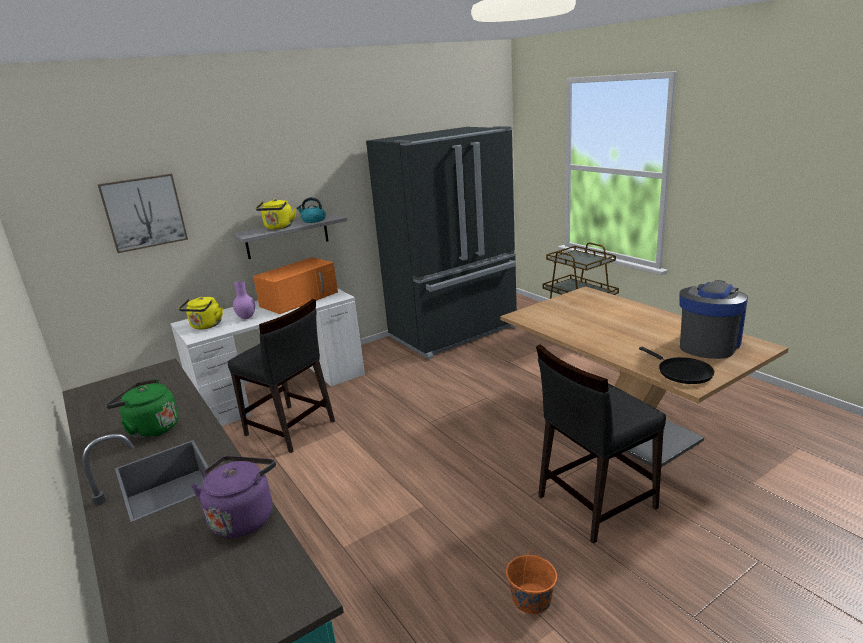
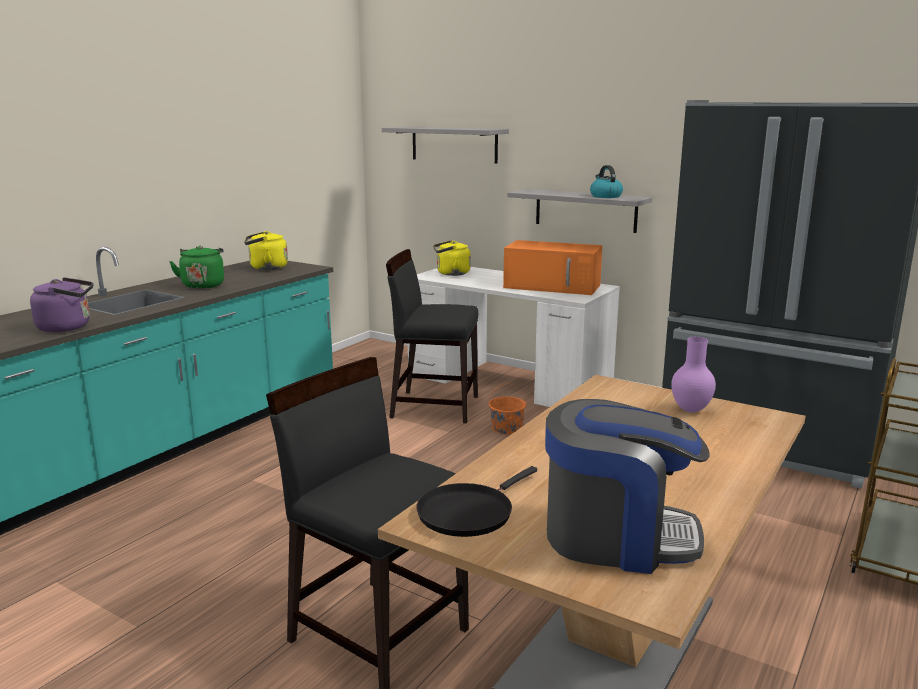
camera: 65 degrees right, 5 degrees down
(144, 212) = (454, 144): picture -> grey shelf
(246, 318) = (483, 280): purple vase -> purple vase (690, 409)
(278, 227) = (561, 193): yellow kettle -> yellow kettle (266, 268)
(290, 428) = (434, 406): black chair -> black chair turned 90 degrees clockwise
(531, 599) = (182, 604): orange bucket -> orange bucket (506, 429)

